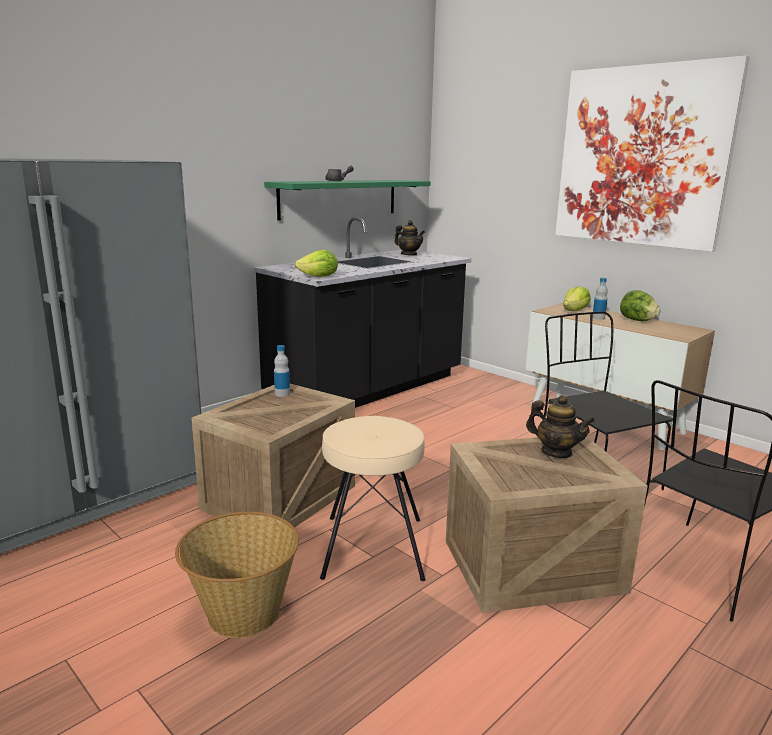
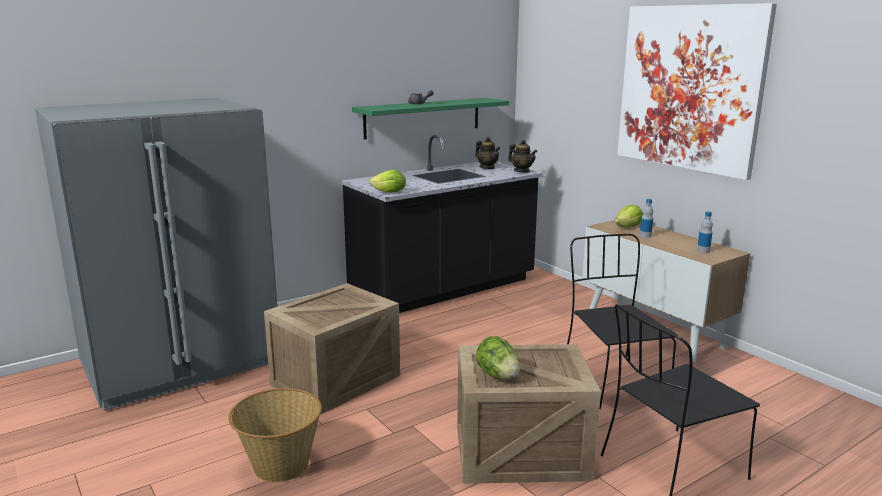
camera: 10 degrees right, 0 degrees up
(282, 394) = (343, 294): bottle -> bottle (703, 250)
(372, 547) = (395, 425): beige stool -> none
(556, 452) = (543, 358): teapot -> teapot (522, 171)
(637, 320) = (681, 240): lettuce -> lettuce (497, 376)

